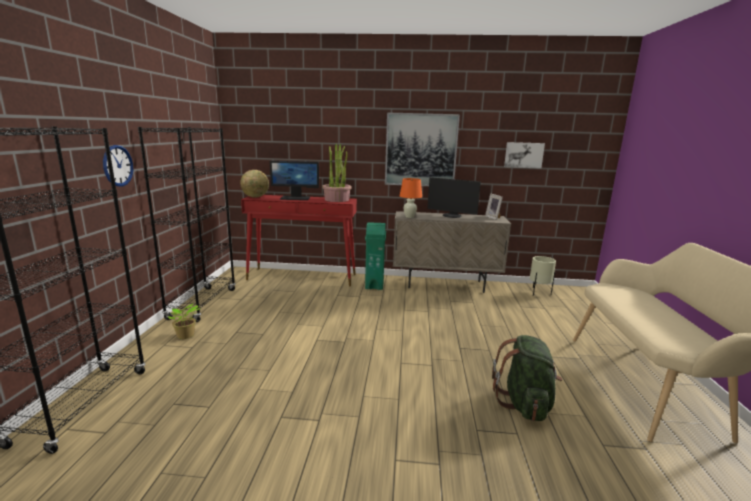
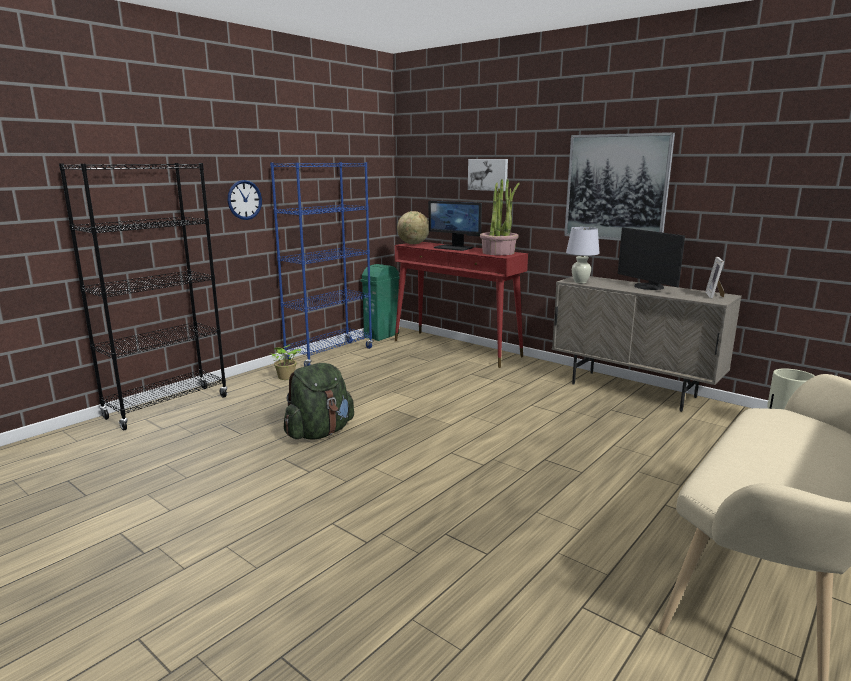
camera: 35 degrees right, 0 degrees up
(202, 304) = (329, 355): black bookcase -> blue bookcase
(374, 284) = (533, 371): green trash can -> green trash can (382, 336)
(409, 217) = (580, 282): orange table lamp -> white table lamp
(523, 155) = (782, 195): picture -> picture (488, 174)
(524, 404) = (541, 534): green backpack -> green backpack (320, 433)

